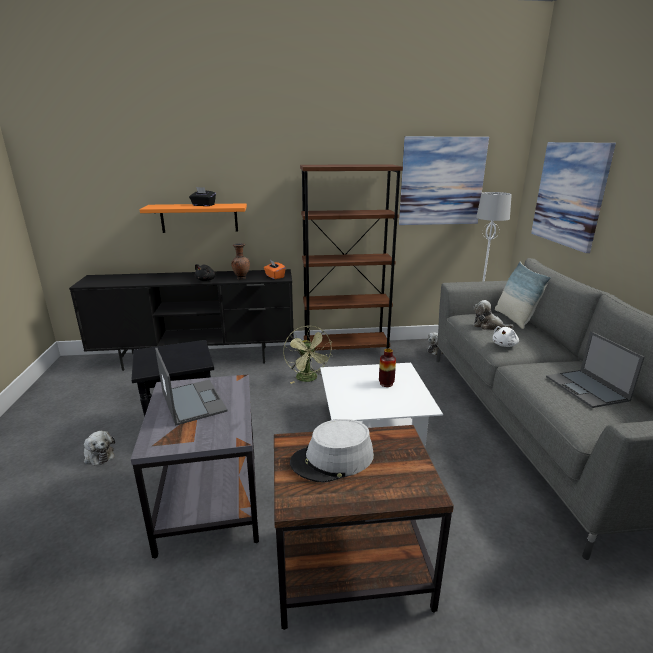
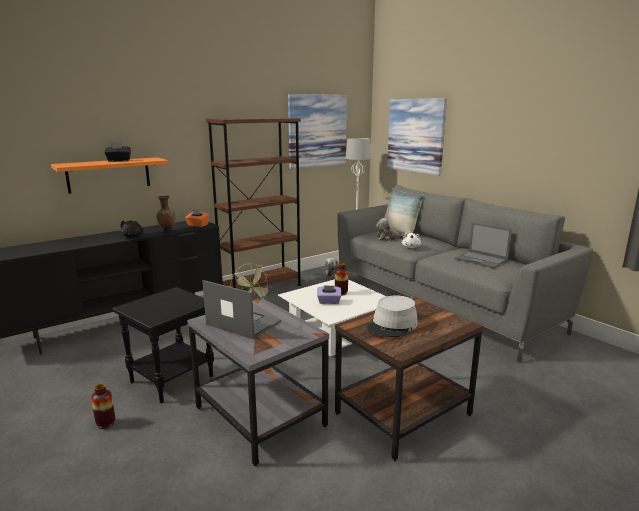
camera: 30 degrees left, 5 degrees down
(98, 455) = (106, 424): plush toy -> vase
(361, 391) = (329, 302): none -> purple tissue box

